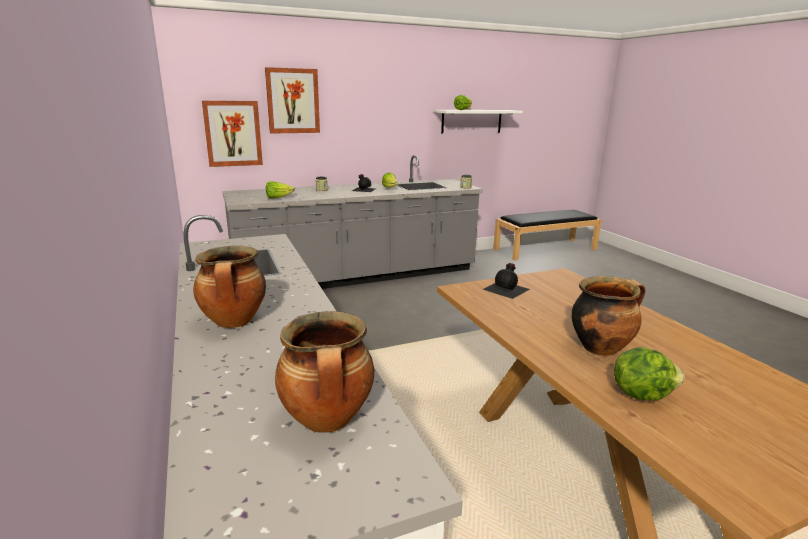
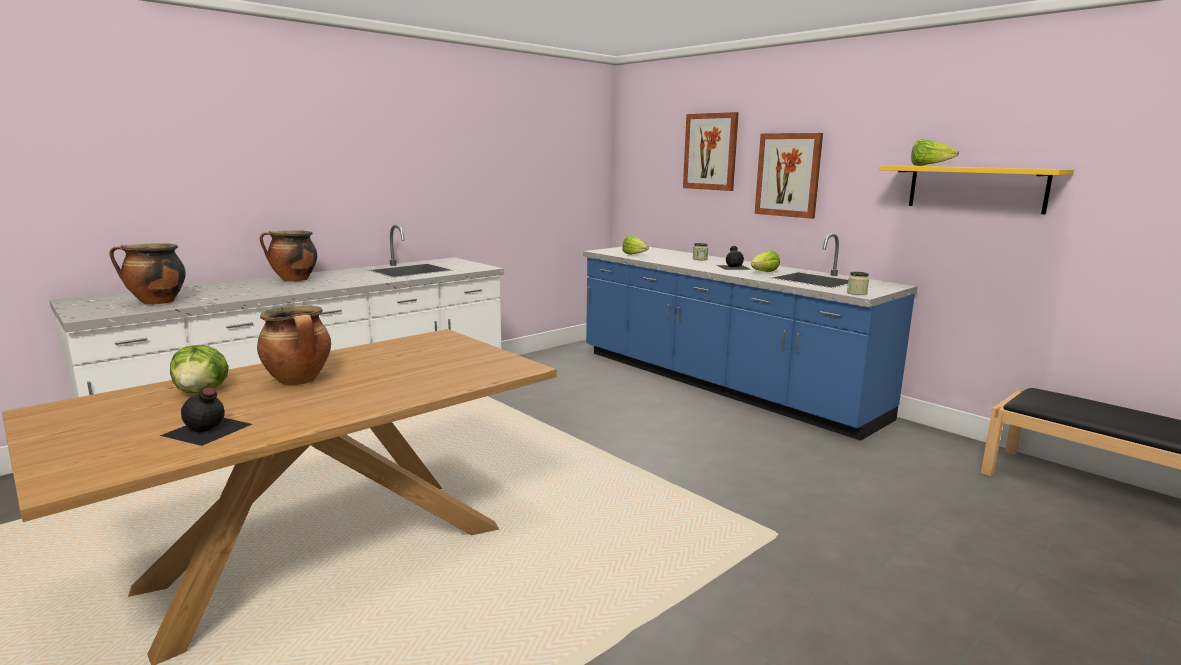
camera: 70 degrees right, 5 degrees down
(233, 133) = (655, 186): picture -> picture (788, 175)
(358, 277) = (720, 384): grey counter -> blue counter
(471, 121) = (976, 188): white shelf -> yellow shelf
(507, 289) = (452, 348): black bottle -> black bottle (207, 430)

